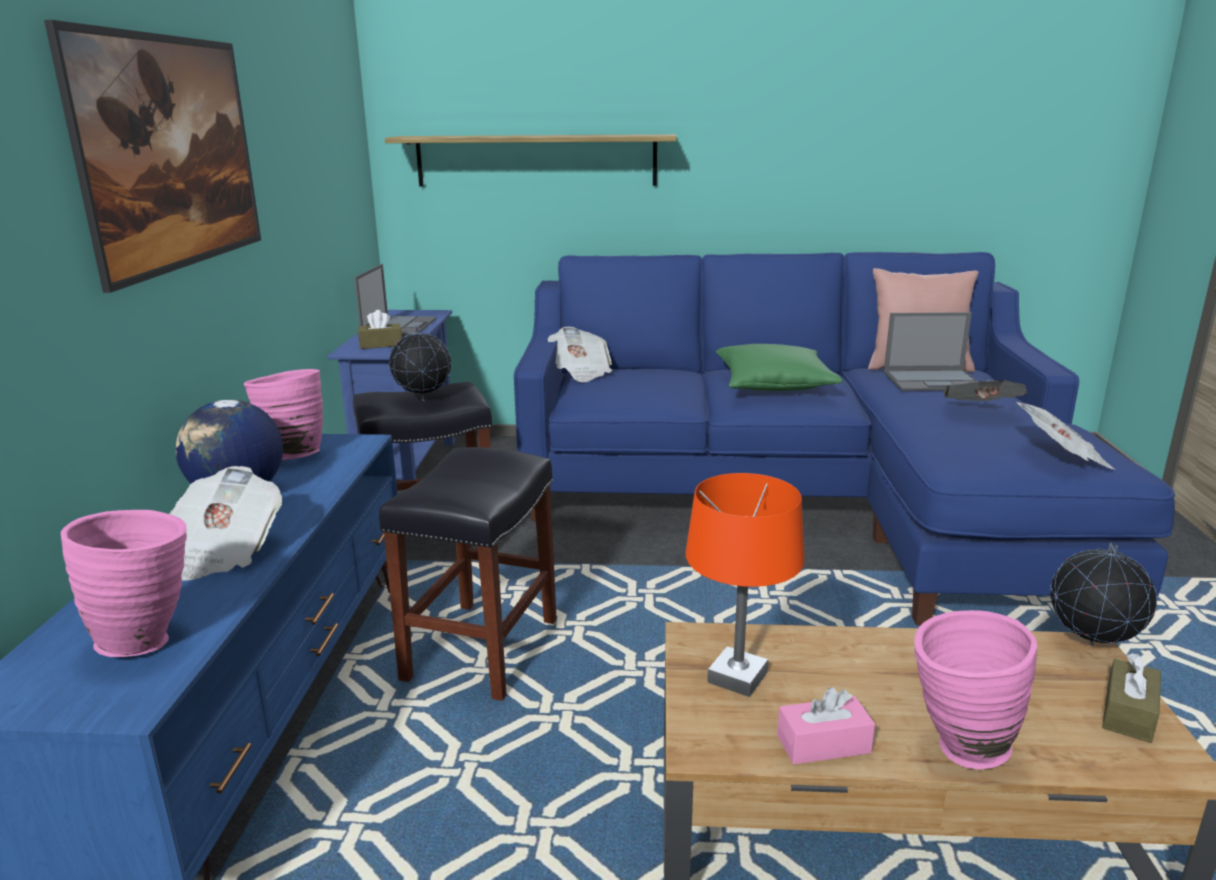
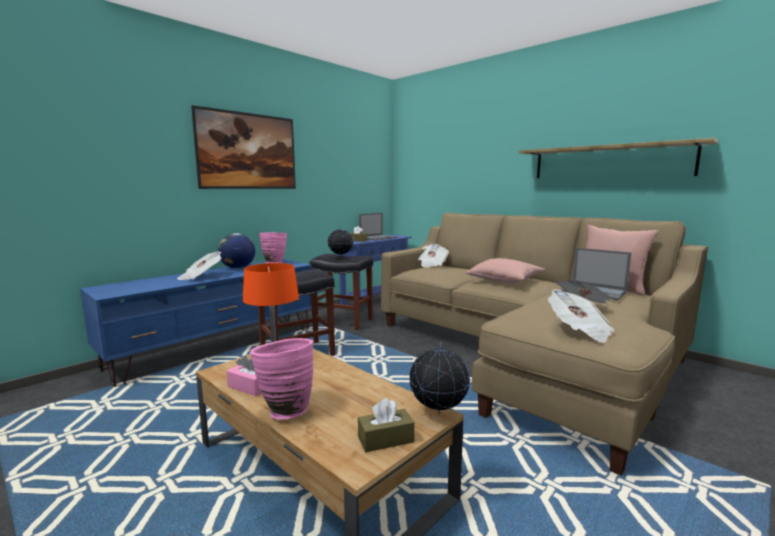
camera: 40 degrees right, 10 degrees down
(150, 639) = (143, 286): pink vase -> none
(536, 160) = (449, 171): shelf -> shelf (609, 162)
(774, 385) = (505, 281): green pillow -> pink pillow
(807, 500) = (524, 353): blue sofa -> beige sofa

